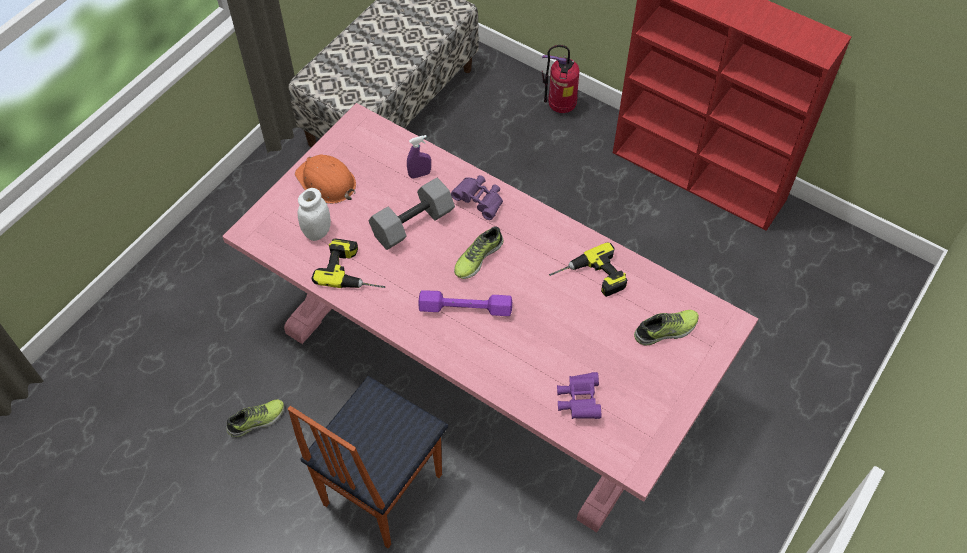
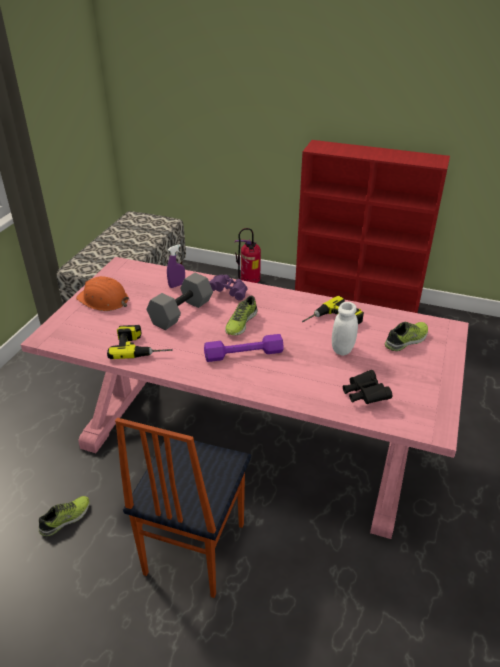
camera: 15 degrees left, 20 degrees down
(317, 232) = (104, 329): white jar -> white jar (342, 349)
(579, 401) = (364, 395): purple binoculars -> black binoculars

